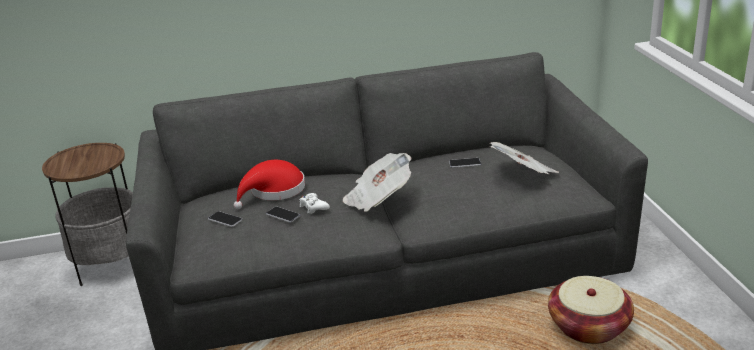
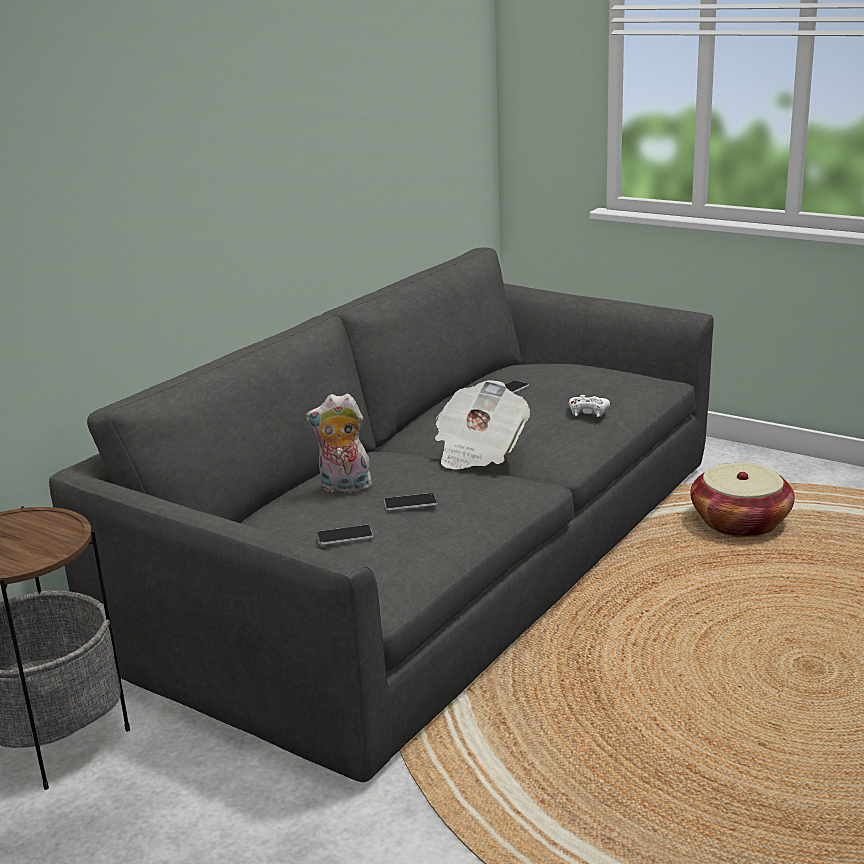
camera: 45 degrees left, 5 degrees down
(274, 191) = (343, 488): red hat -> plush toy
(313, 207) = (430, 483): white game controller -> white game controller (588, 412)
(523, 175) = (587, 380): newspaper -> none

